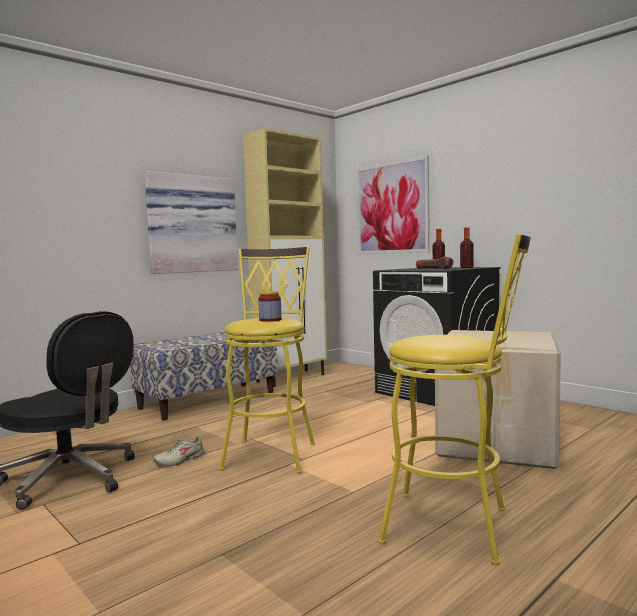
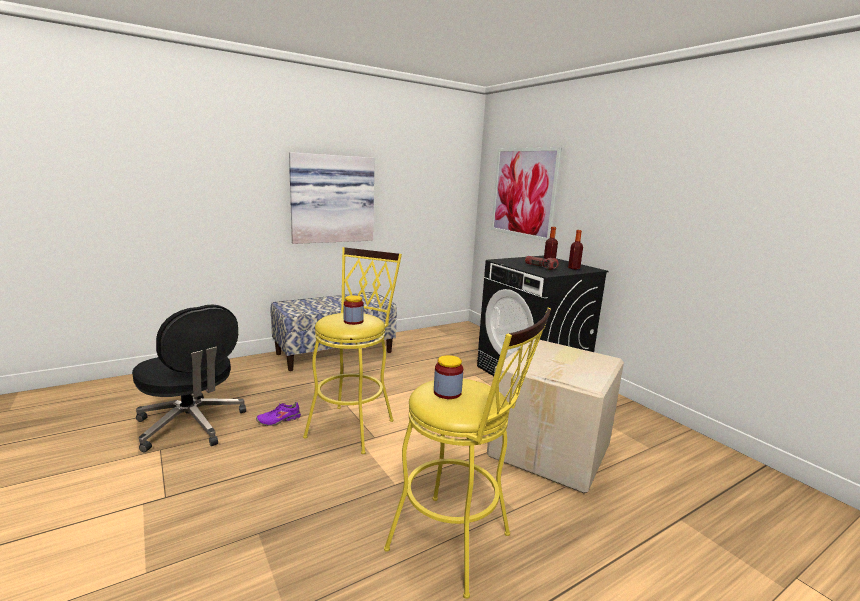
camera: 10 degrees right, 10 degrees up
(180, 460) = (279, 420): beige shoe -> purple shoe
(292, 378) = (416, 336): beige cabinet -> none
(431, 339) = (447, 392): none -> jar

